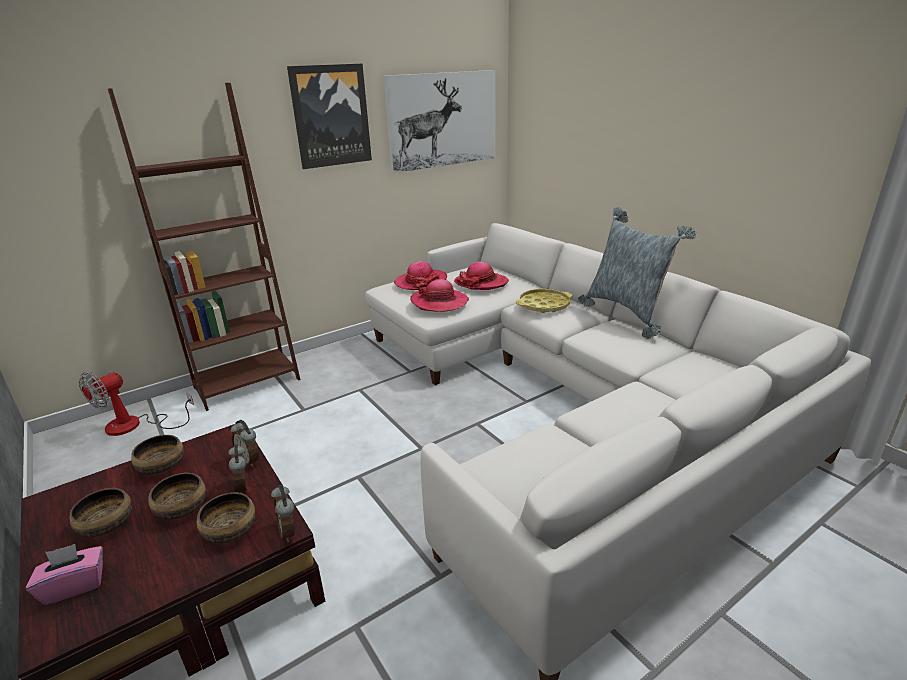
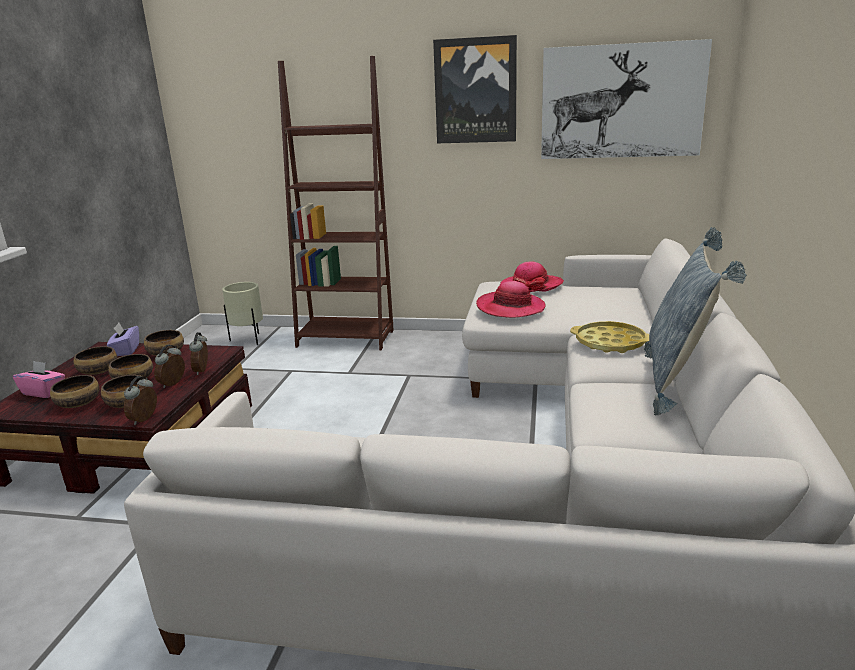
camera: 45 degrees right, 5 degrees down
(95, 488) = (126, 350): none -> purple tissue box
(135, 425) = (248, 340): fan -> beige planter
(162, 565) = (79, 403): none -> bowl
(481, 283) = (586, 303): hat -> none

